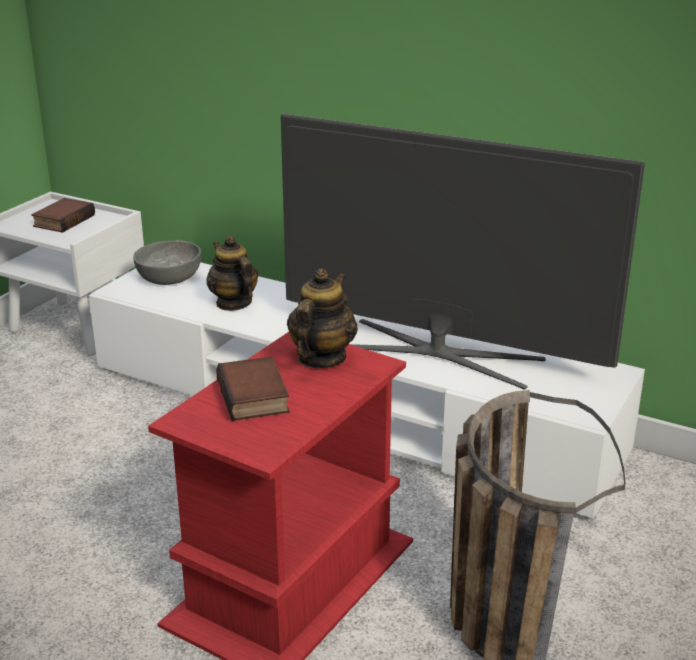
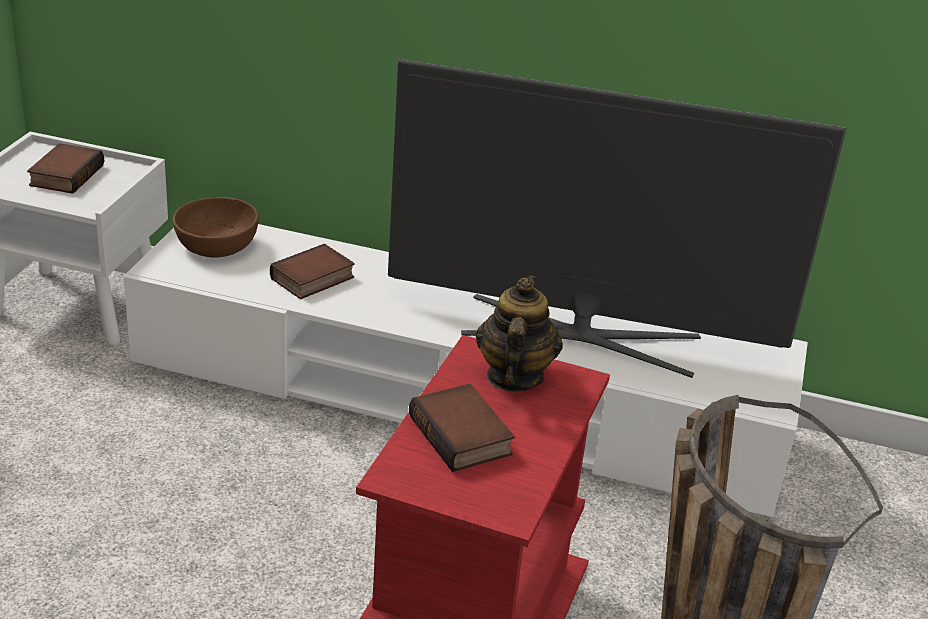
camera: 15 degrees left, 5 degrees up
(169, 277) = (216, 246): grey bowl -> brown bowl
(233, 303) = (313, 279): teapot -> book

